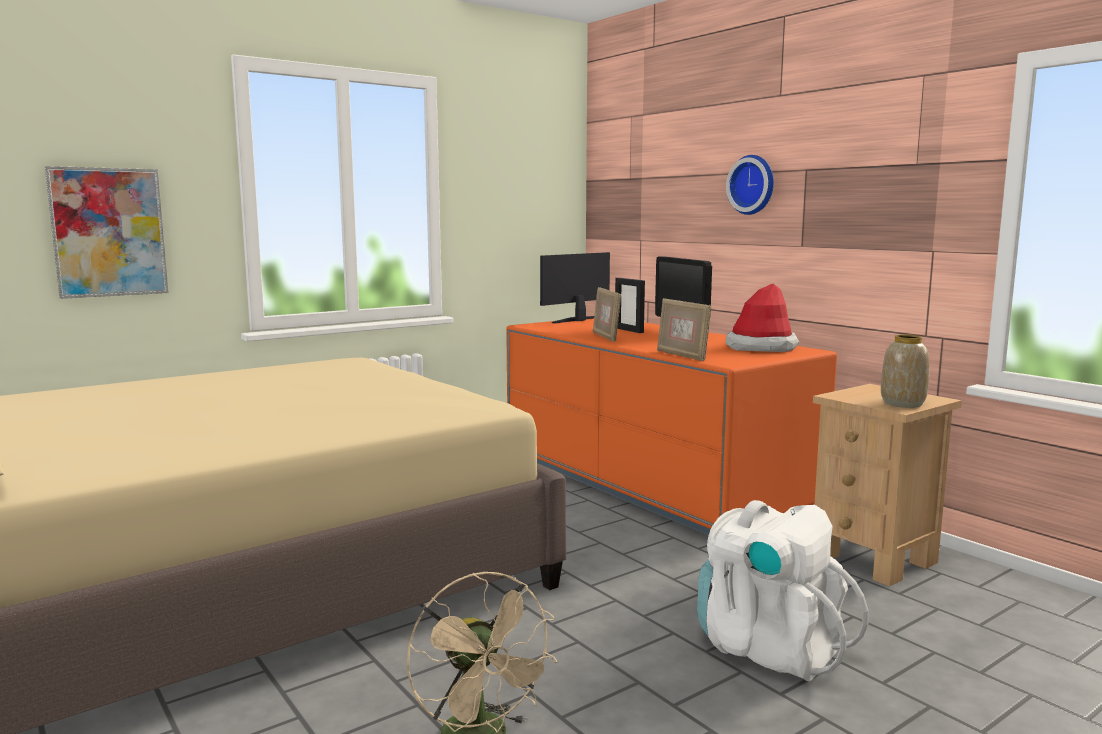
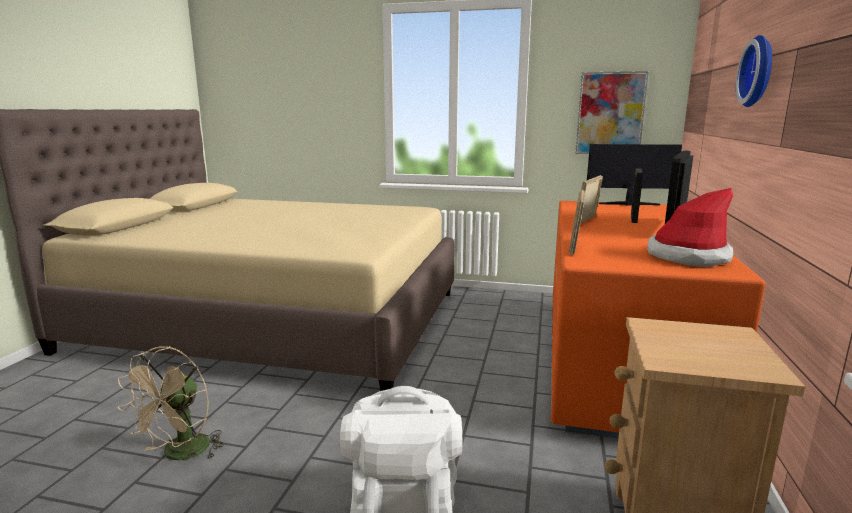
camera: 50 degrees right, 5 degrees up
(109, 232) = (315, 118): picture -> picture (610, 113)
(903, 404) = (693, 359): vase -> none

